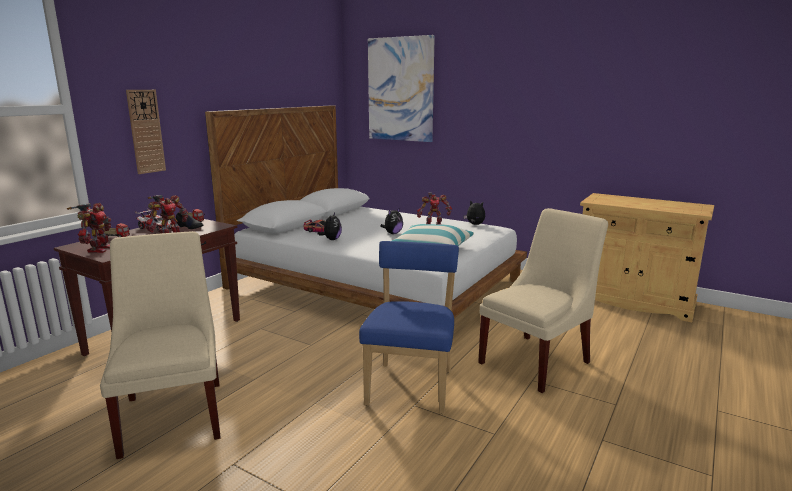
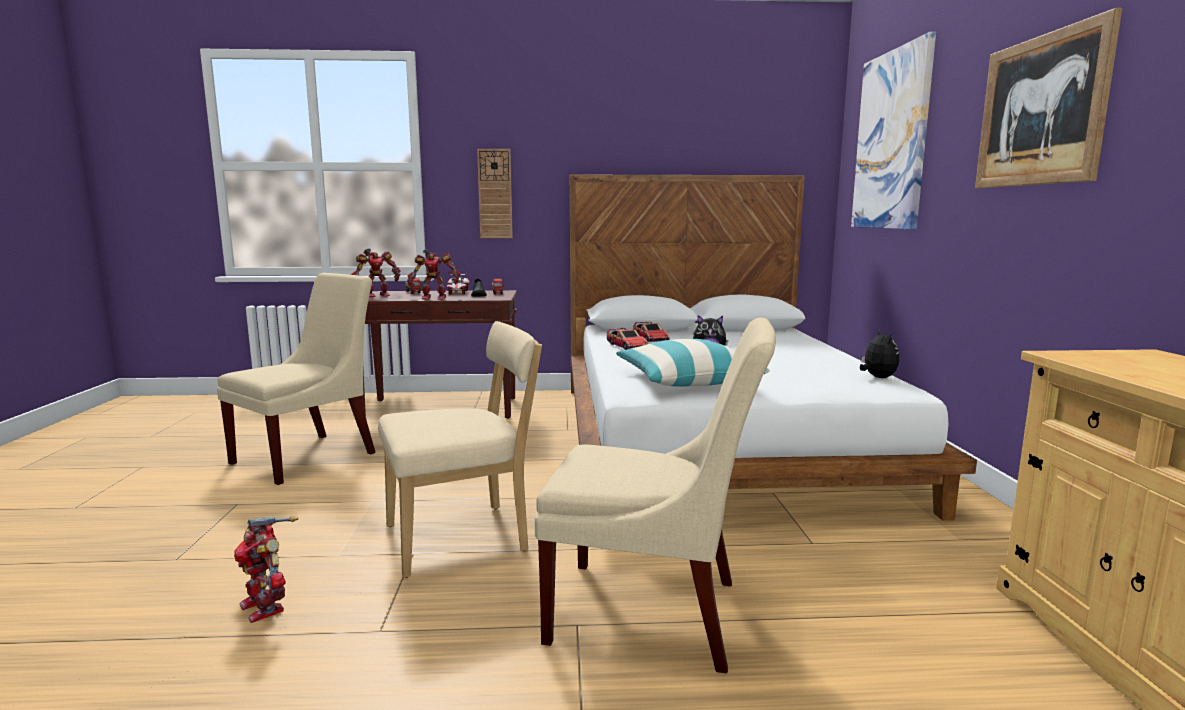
camera: 55 degrees right, 5 degrees down
(331, 239) = (627, 346): plush toy -> toy car
(411, 384) = (463, 537): blue chair -> beige chair
(433, 225) = (804, 362): toy robot -> toy robot (266, 606)
(517, 91) = (1040, 111): none -> picture

